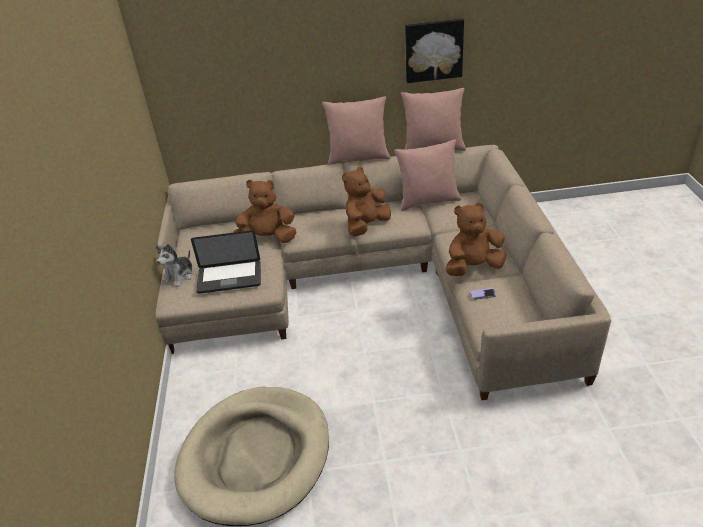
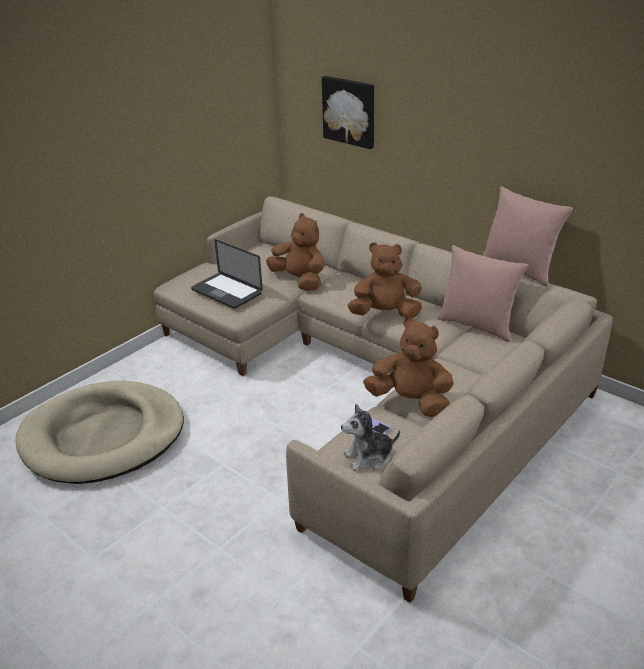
camera: 45 degrees right, 5 degrees down
(179, 276) = (204, 272): plush toy -> plush toy (369, 457)
(358, 157) = (437, 244): pink pillow -> none
(433, 50) = (548, 147): picture -> picture (349, 111)

